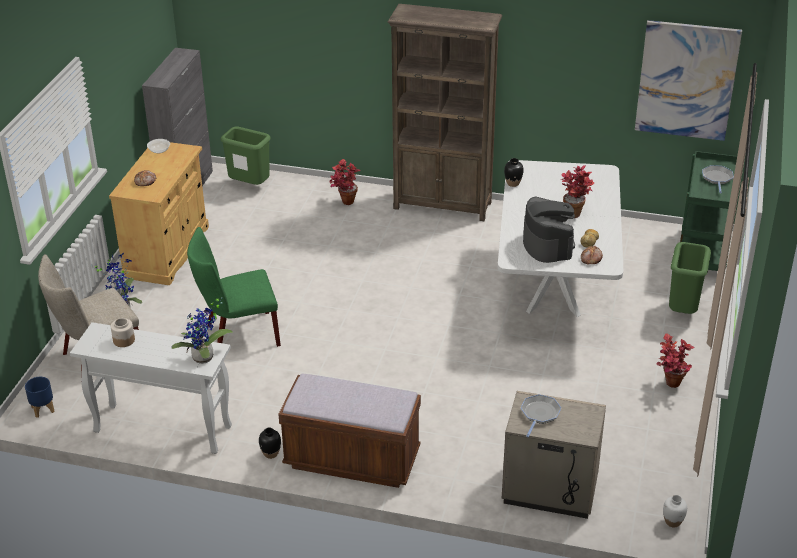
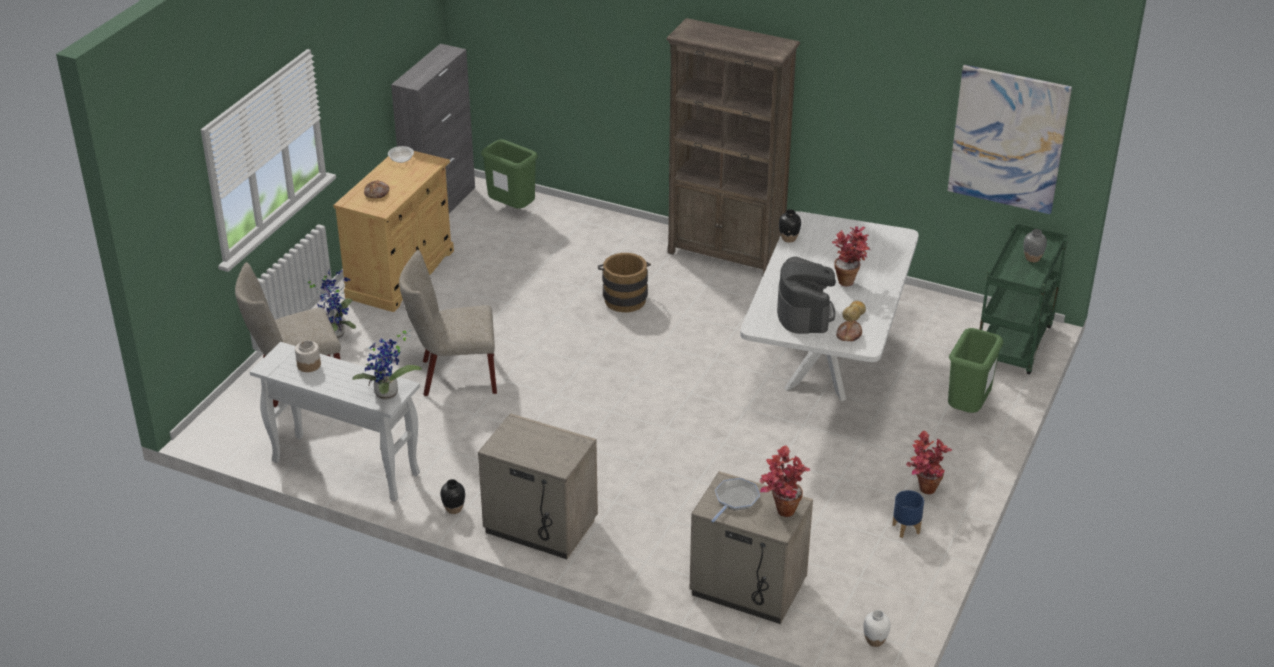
camera: 10 degrees right, 0 degrees up
(42, 409) = (225, 430): blue planter -> blue planter (905, 528)
(238, 335) = (453, 376): green chair -> beige chair
(344, 203) = (613, 241): potted plant -> potted plant (779, 513)
(352, 460) = (539, 527): brown bench -> beige nightstand
(367, 250) = (624, 297): none -> brown bucket
(717, 179) = (1032, 258): frying pan -> grey vase

